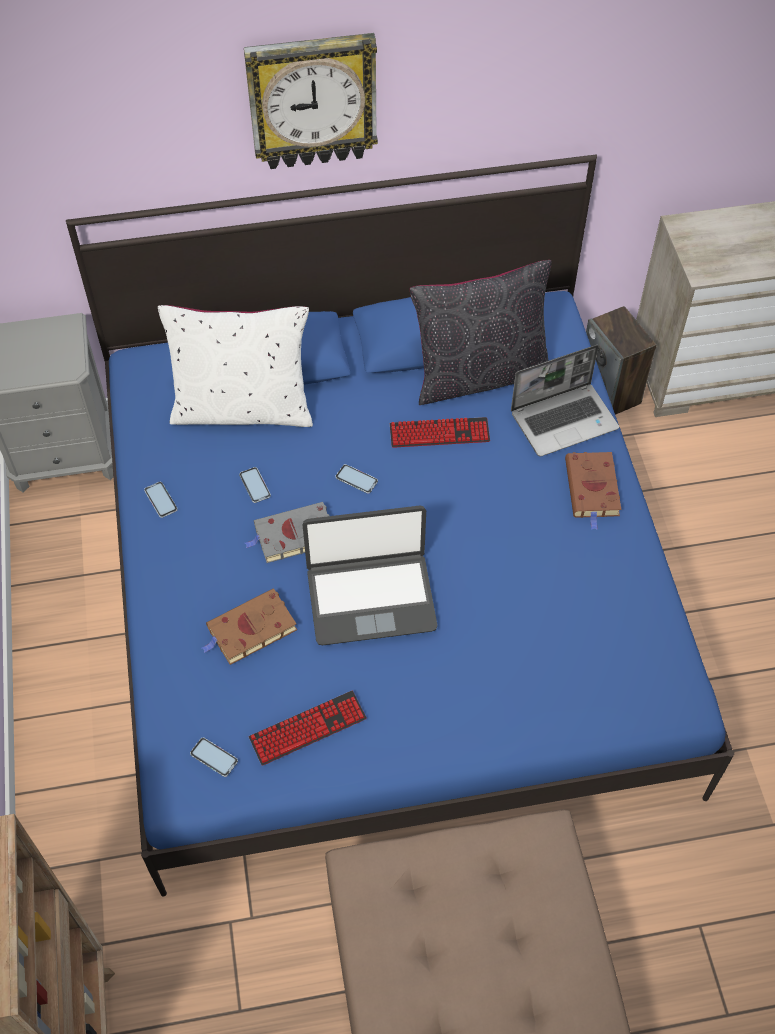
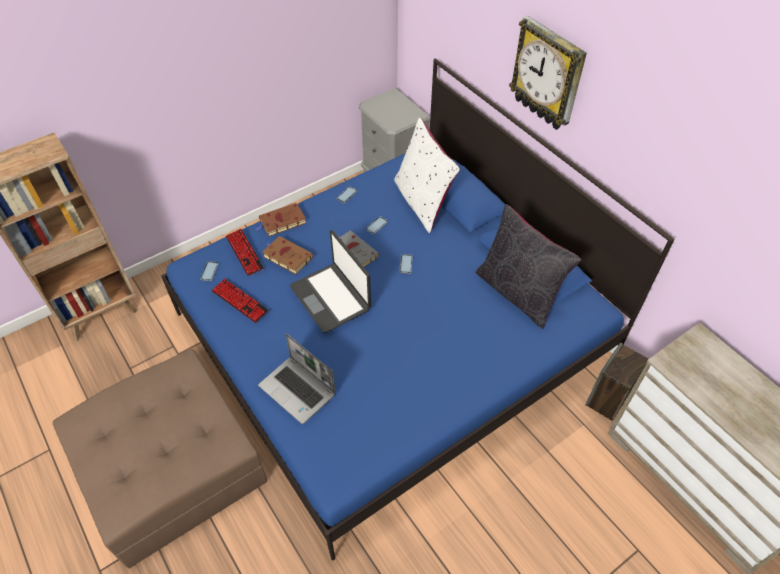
camera: 65 degrees right, 5 degrees down
(439, 433) = (461, 289): keyboard -> keyboard (244, 253)
(564, 420) = (514, 346): laptop -> laptop (298, 390)
(592, 490) = (469, 379): brown book -> brown book (281, 222)

